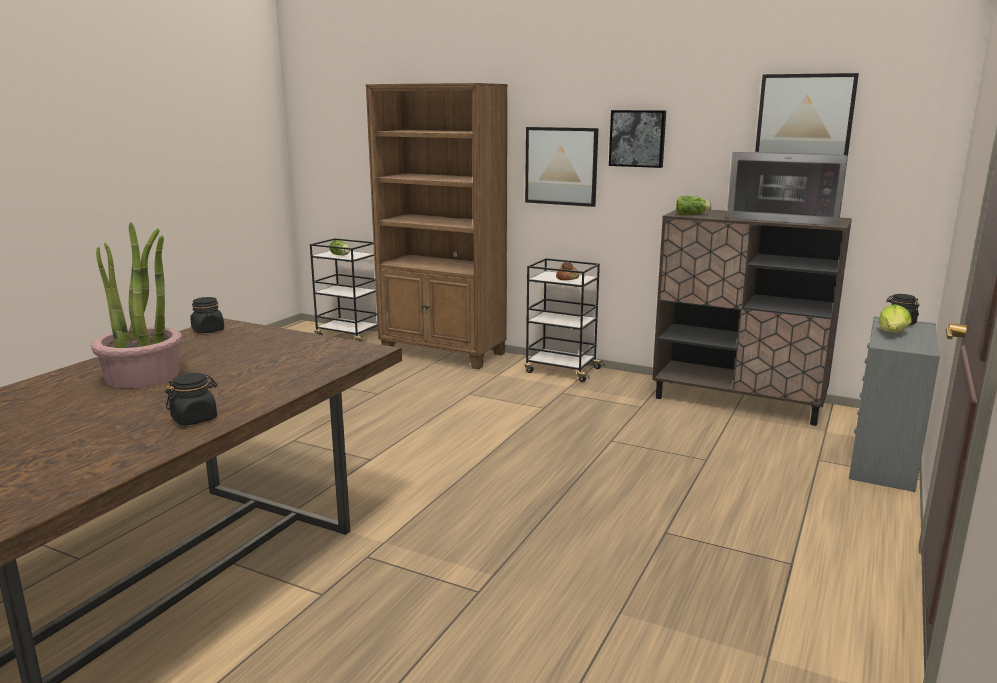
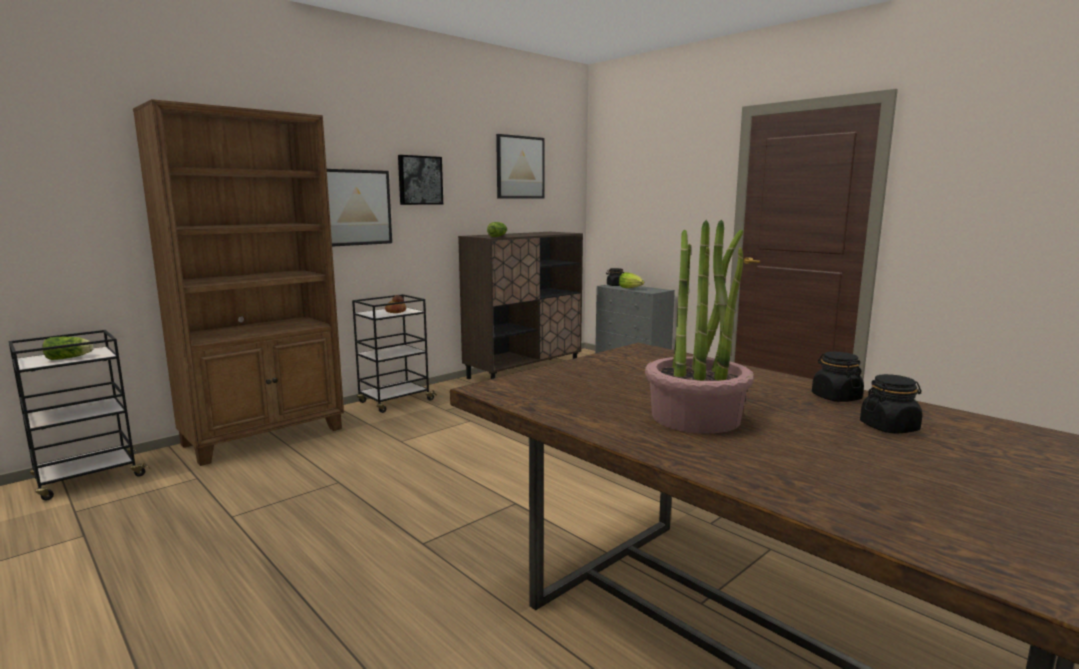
camera: 70 degrees left, 5 degrees down
(208, 330) = (513, 393): black jar -> black jar (889, 427)
(785, 218) = (537, 233): microwave -> none

